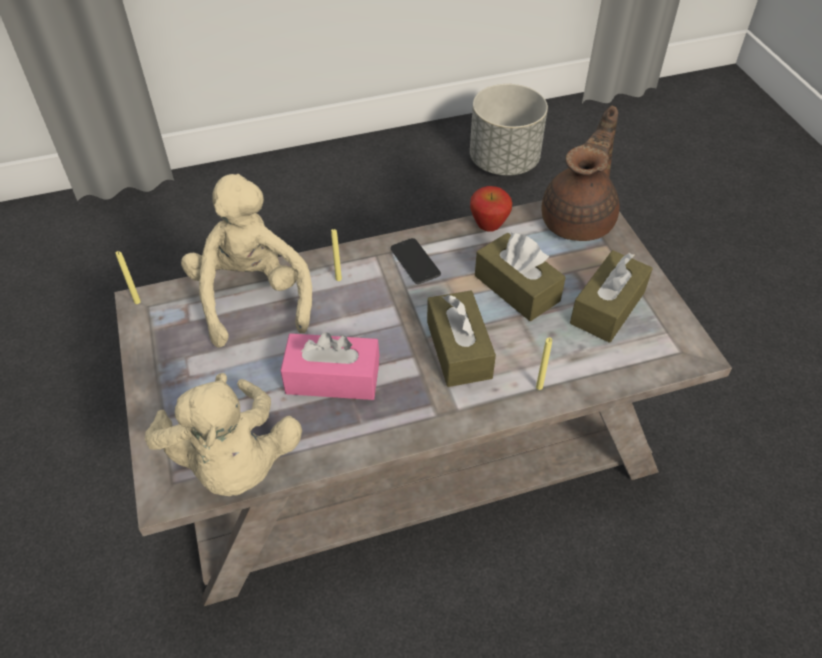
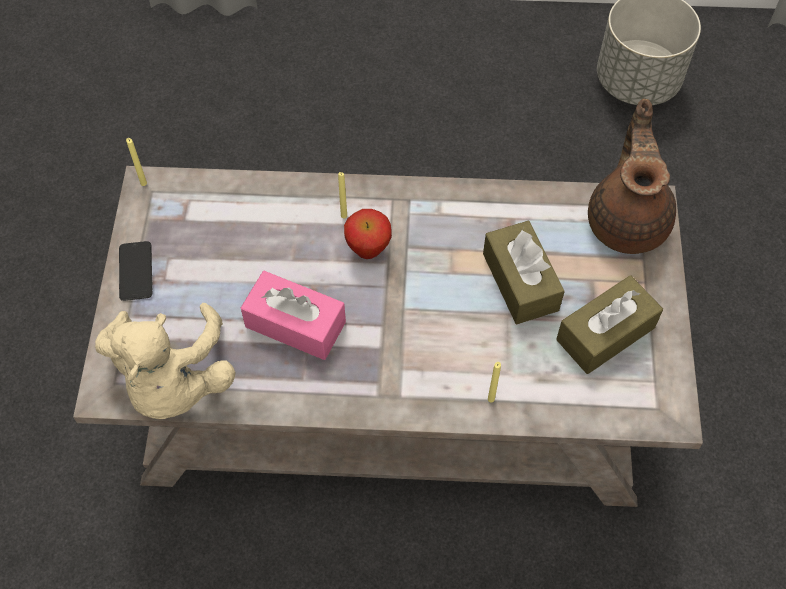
camera: 20 degrees right, 10 degrees up
(252, 297) = (252, 211): beige plush toy -> none
(415, 262) = (429, 219): phone -> phone (136, 271)
(458, 349) = (429, 332): brown tissue box -> none
(488, 227) = (524, 199): apple -> apple (368, 250)
(579, 220) = (628, 219): brown teapot -> brown teapot turned 45 degrees counterclockwise

